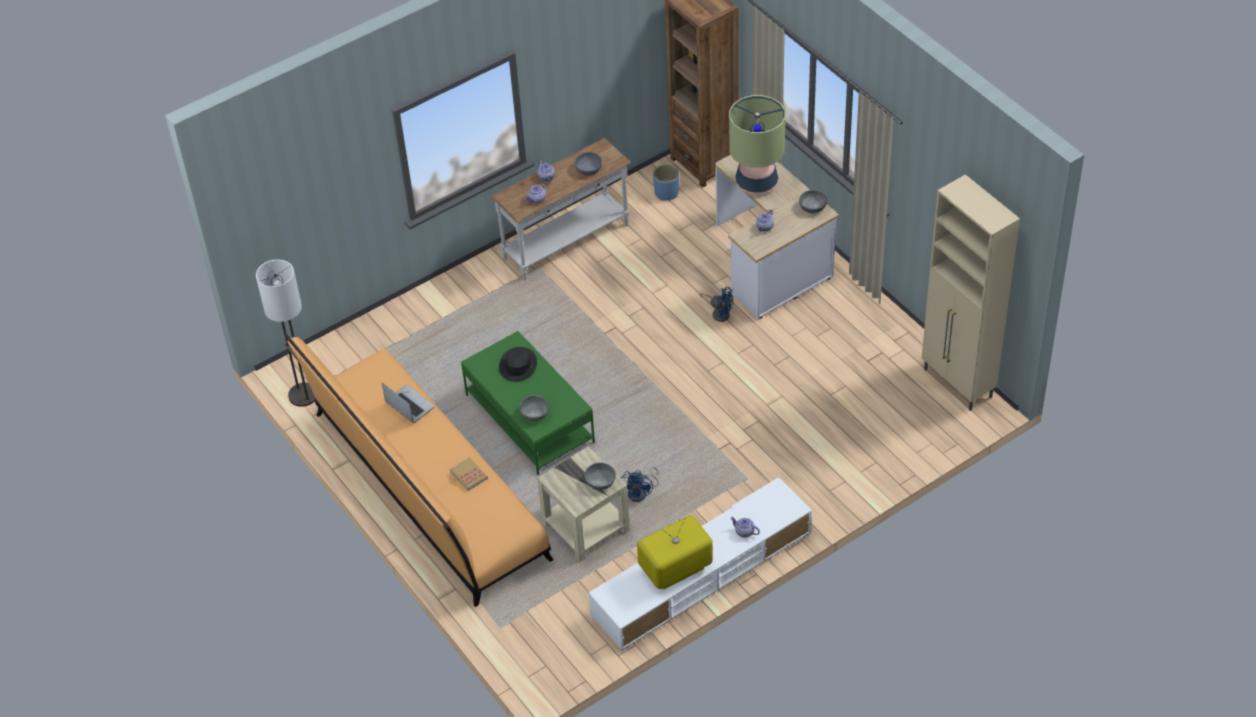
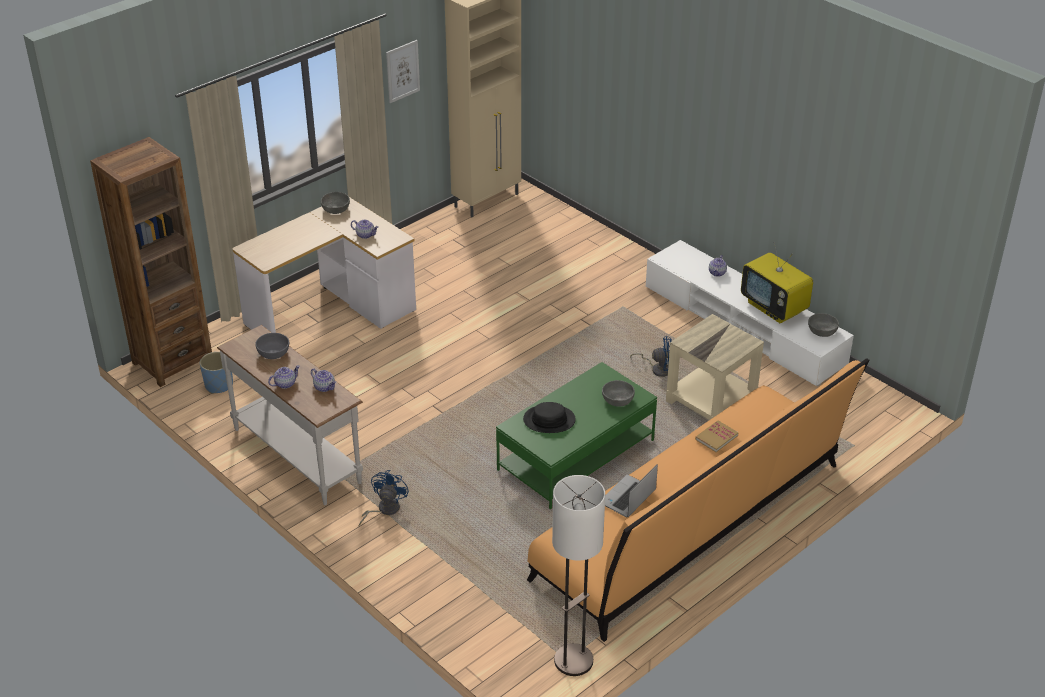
camera: 100 degrees left, 10 degrees down
(600, 482) = (714, 330): grey bowl -> grey bowl (822, 331)
(719, 313) = (407, 336): blue fan -> blue fan (384, 510)
(756, 182) = (297, 243): table lamp -> none
(925, 191) = (402, 71): none -> picture

